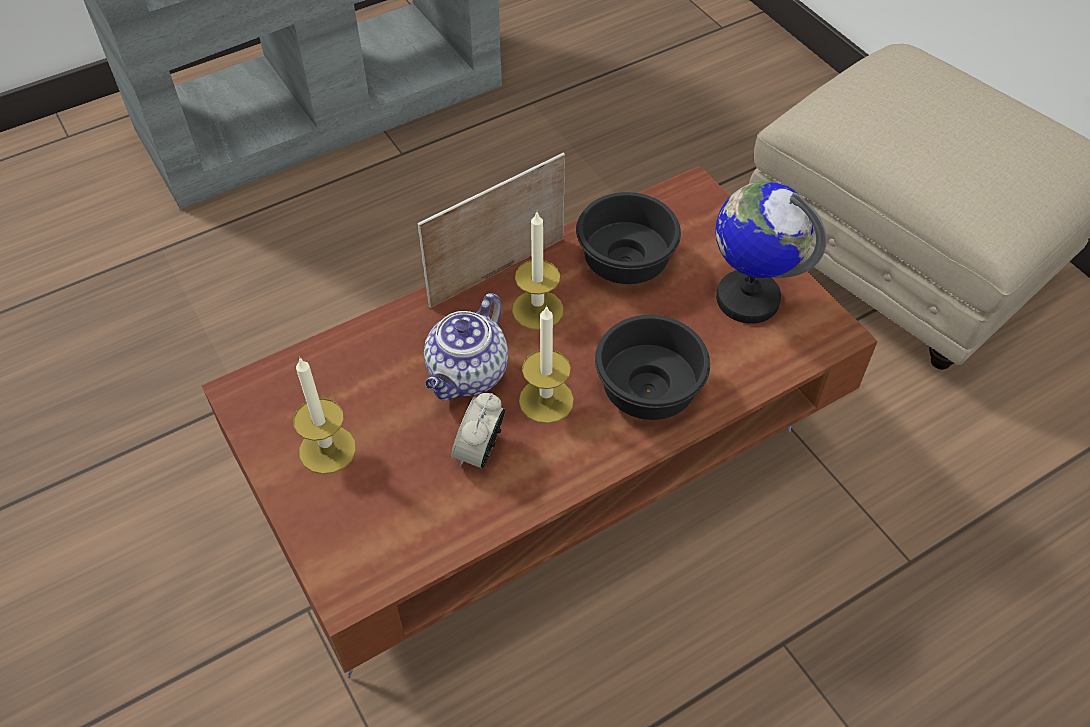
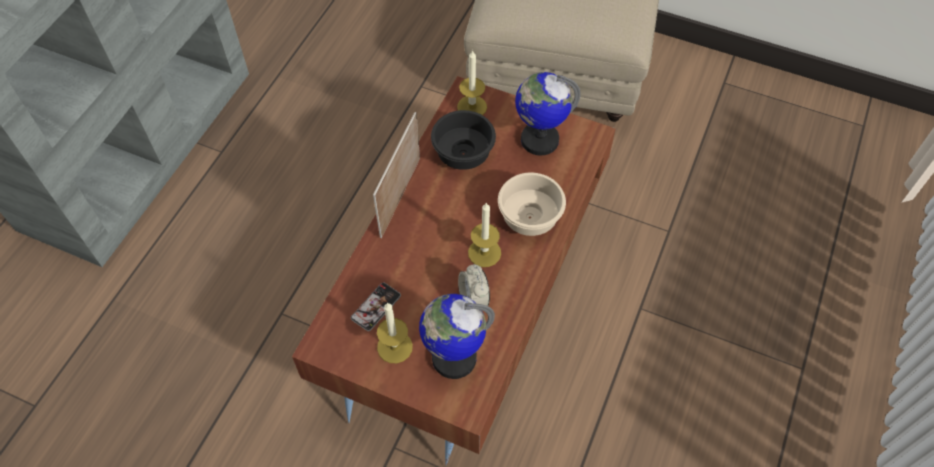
camera: 35 degrees left, 5 degrees up
(349, 386) = (376, 307): none -> phone
(387, 510) = (453, 357): none -> globe
(468, 375) = (433, 263): teapot -> none
(537, 310) = (439, 206): candle -> candle (472, 107)
(644, 389) = (527, 217): black bowl -> beige bowl

